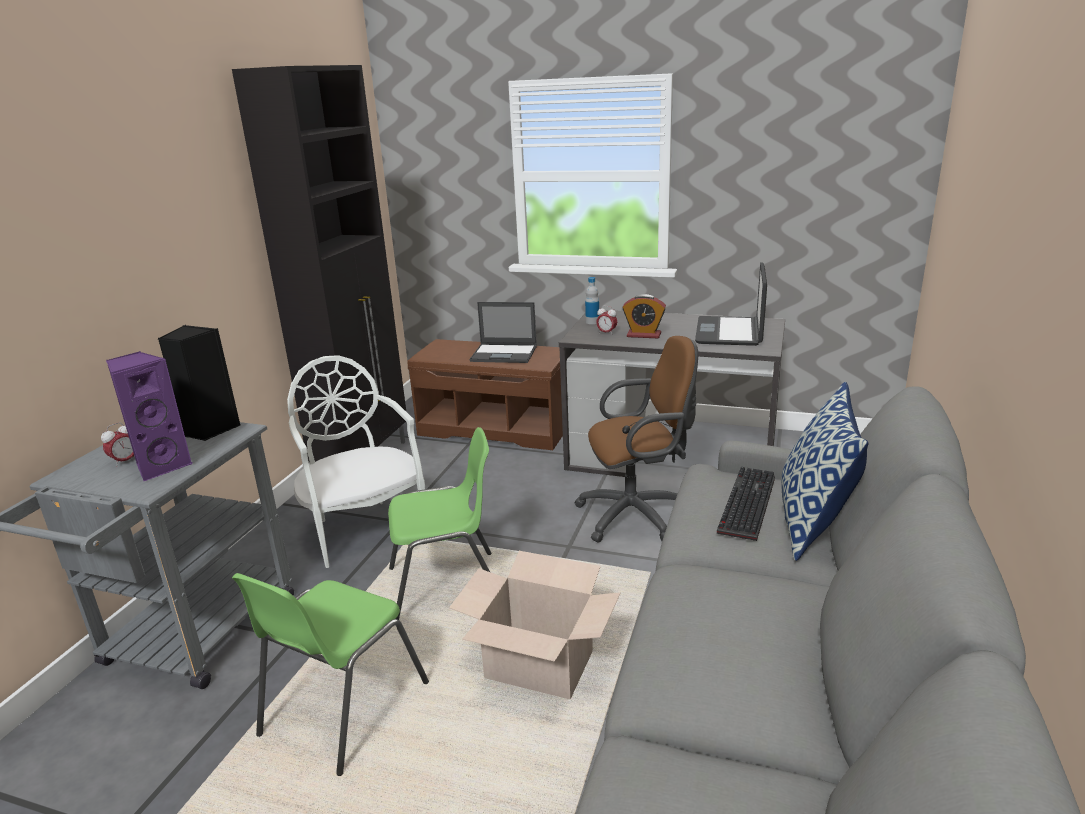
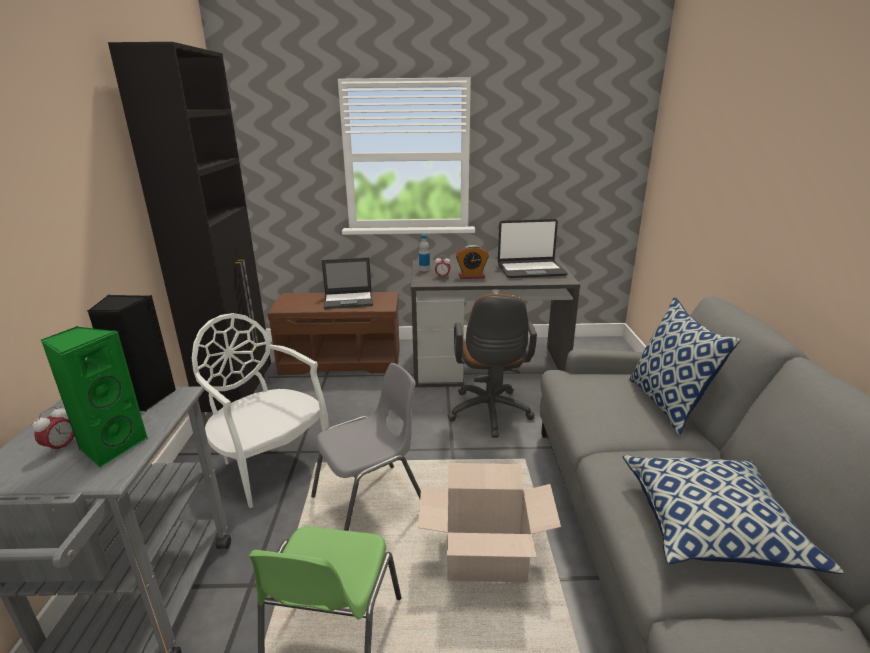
camera: 20 degrees left, 0 degrees up
(161, 466) = (111, 446): purple speaker -> green speaker
(447, 586) = (371, 502): green chair -> grey chair
(638, 515) = (489, 415): brown office chair -> brown office chair turned 120 degrees clockwise
(730, 332) = (531, 270): laptop -> laptop turned 90 degrees counterclockwise
(738, 660) = (711, 527): none -> pillow
(745, 503) = (613, 396): keyboard -> none

